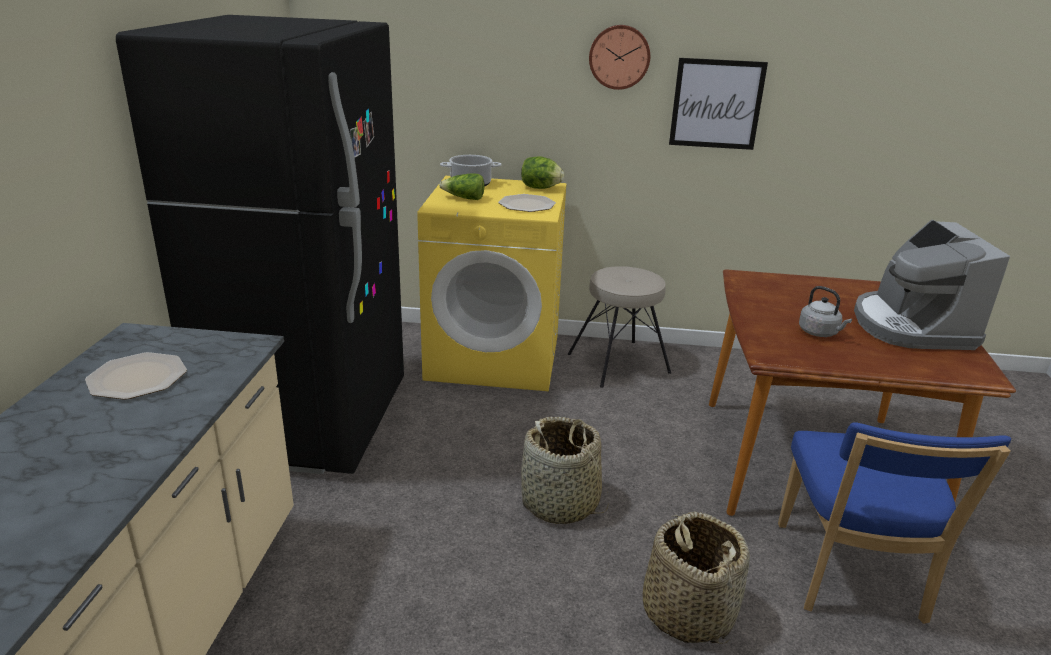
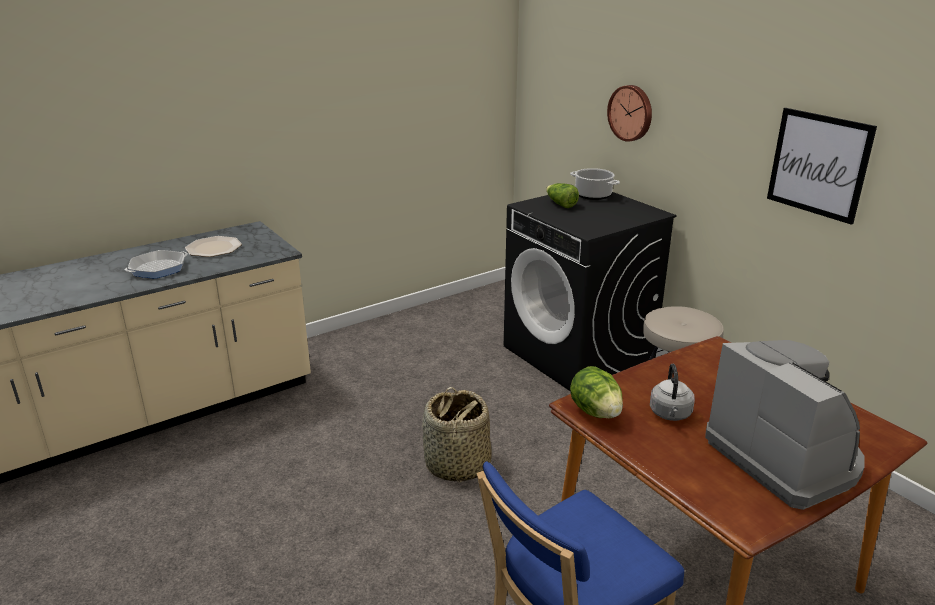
camera: 50 degrees right, 0 degrees up
(111, 438) = (158, 269): none -> frying pan
(311, 421) = (404, 339): black fridge -> none
(495, 357) = (579, 354): yellow washing machine -> black washing machine
(527, 205) = (595, 222): plate -> none
(540, 188) = (641, 213): lettuce -> lettuce (595, 412)
(619, 57) = (731, 99): wall clock -> wall clock (631, 113)
(687, 612) = (418, 573): basket -> none
(911, 326) = (785, 457): coffee machine -> coffee machine turned 105 degrees clockwise

